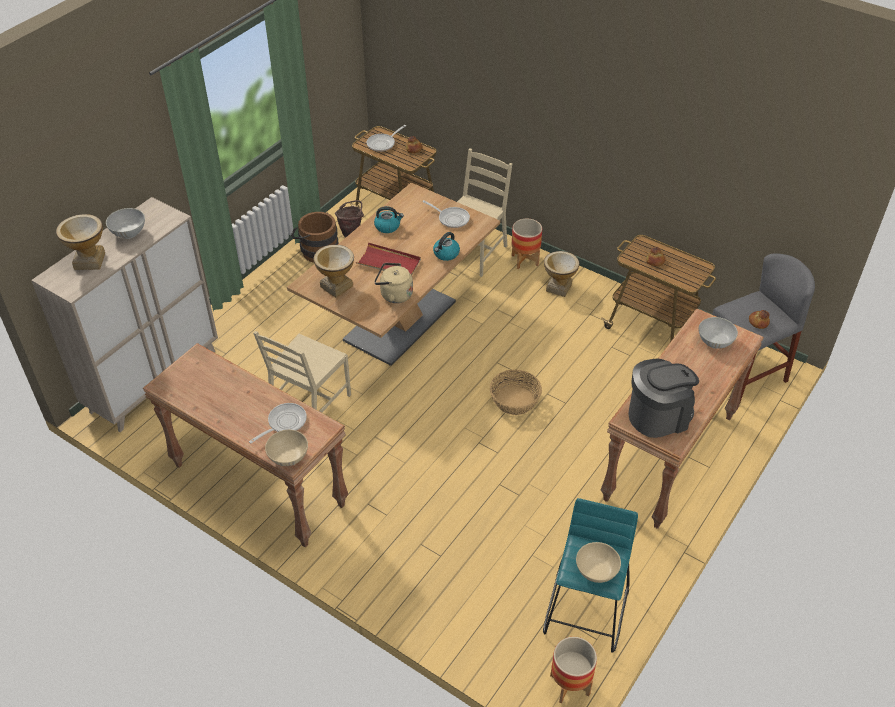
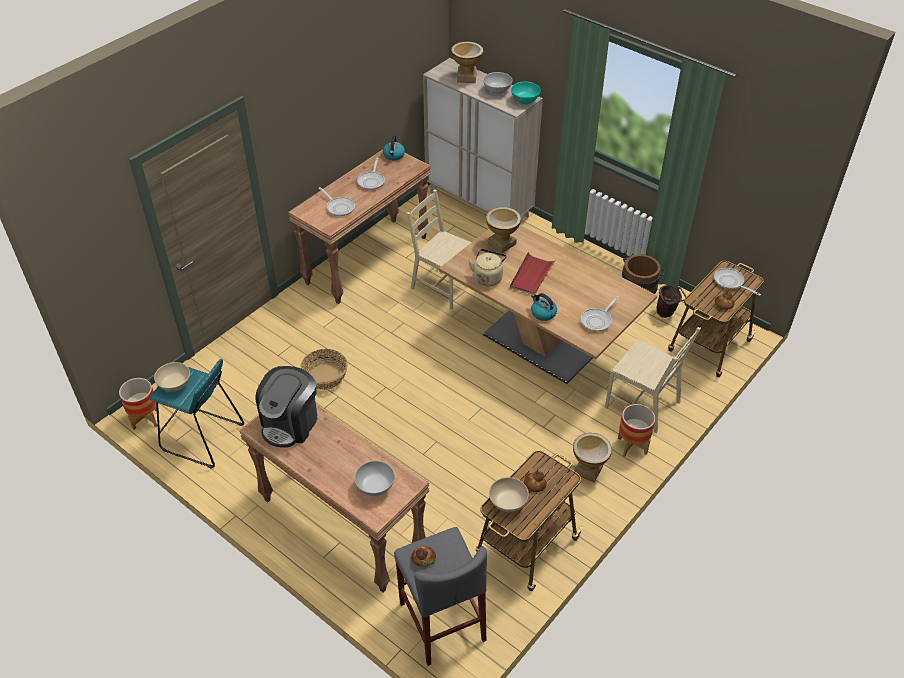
camera: 95 degrees right, 0 degrees up
(156, 210) = (525, 100): none -> turquoise bowl
(228, 396) = (372, 181): none -> frying pan
(288, 457) = (306, 209): beige bowl -> beige bowl (508, 503)
(388, 226) = (584, 276): kettle -> kettle (394, 155)
(515, 401) = (430, 416): basket -> basket (325, 377)
(658, 415) = (290, 423): coffee machine -> coffee machine turned 45 degrees clockwise

